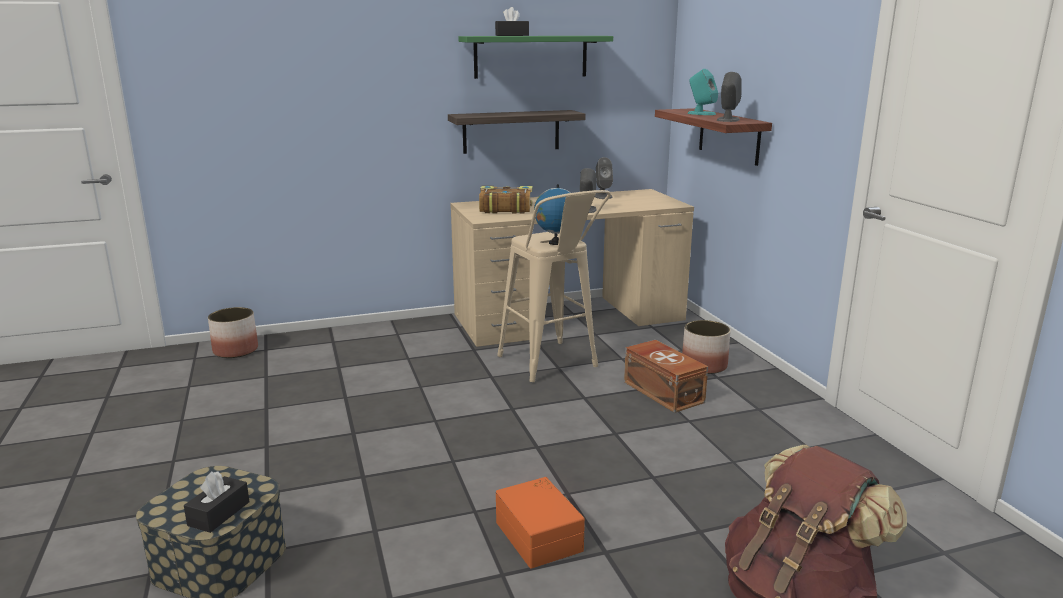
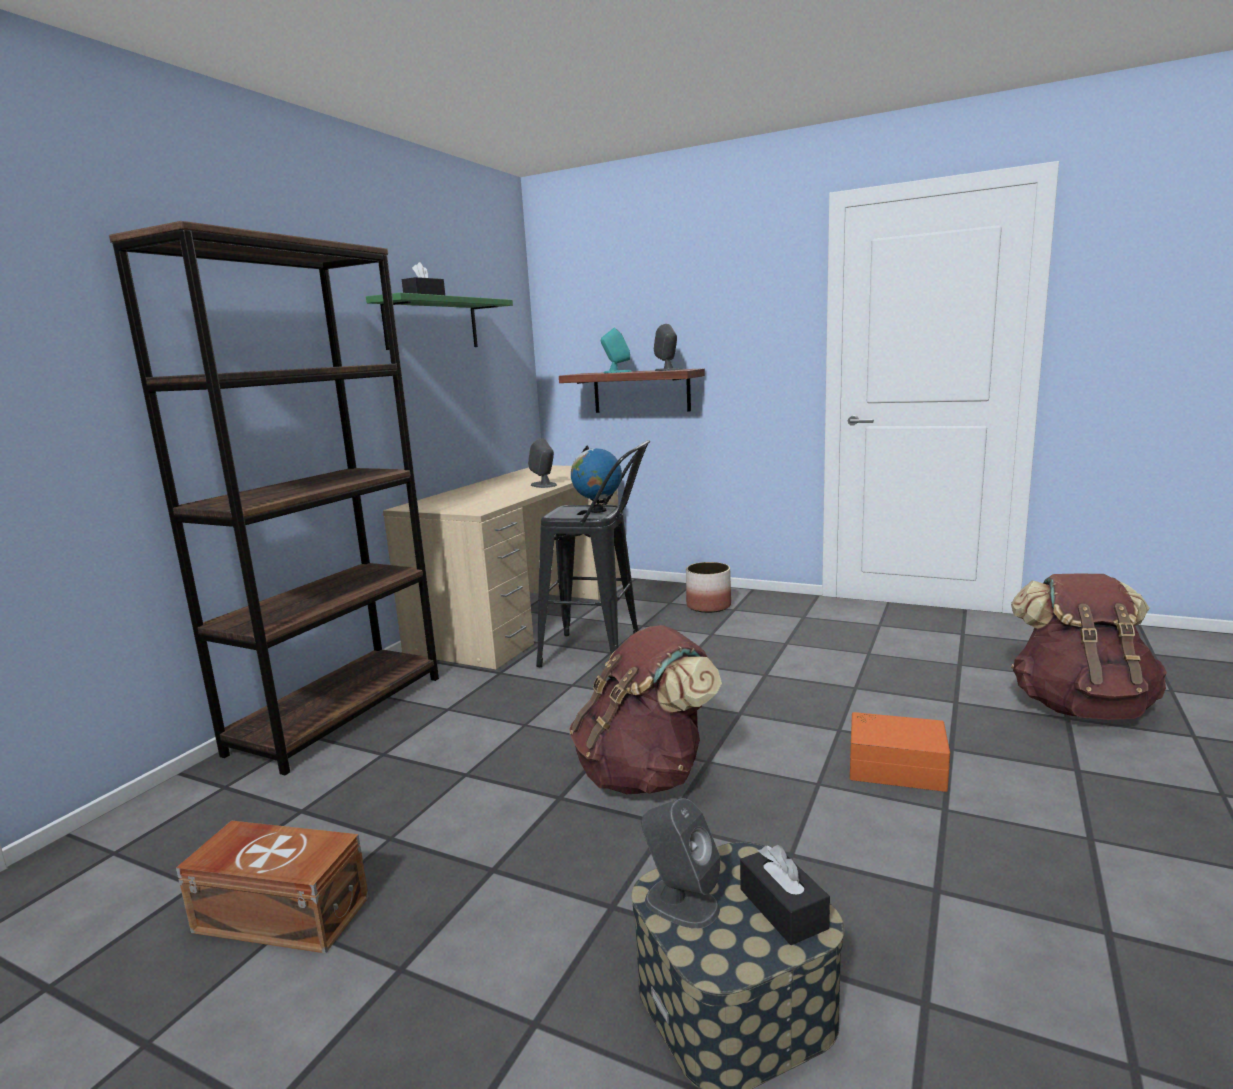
camera: 45 degrees left, 5 degrees down
(236, 350) = (174, 810): planter -> none
(364, 336) = (340, 713): none -> brown bookcase
(409, 448) = (646, 775): none -> brown backpack
(505, 208) = (464, 500): book -> none
(511, 131) = (425, 414): shelf -> none
(552, 365) = (602, 653): beige stool -> black stool
(602, 196) = (517, 476): grey speaker -> grey speaker (681, 903)
(663, 391) = (725, 633): brown storage box -> brown storage box (281, 912)

